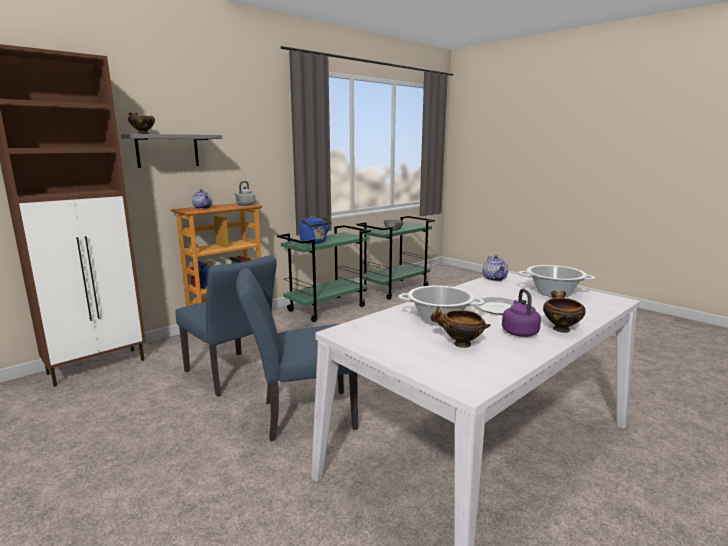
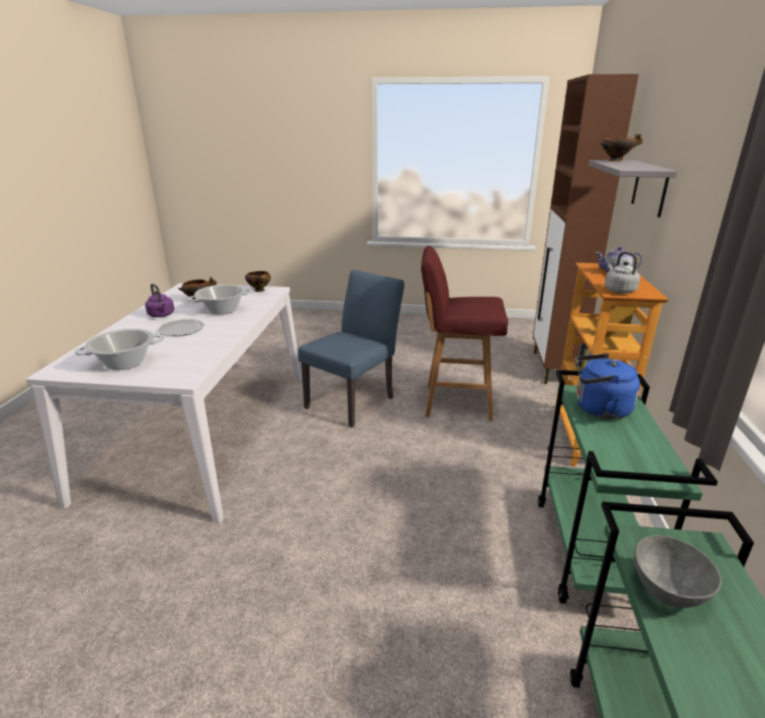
camera: 140 degrees right, 10 degrees up
(232, 376) = (455, 402): blue chair -> red stool
(495, 279) = (196, 367): teapot -> none
(560, 329) = (130, 325): bowl -> bowl (260, 290)

